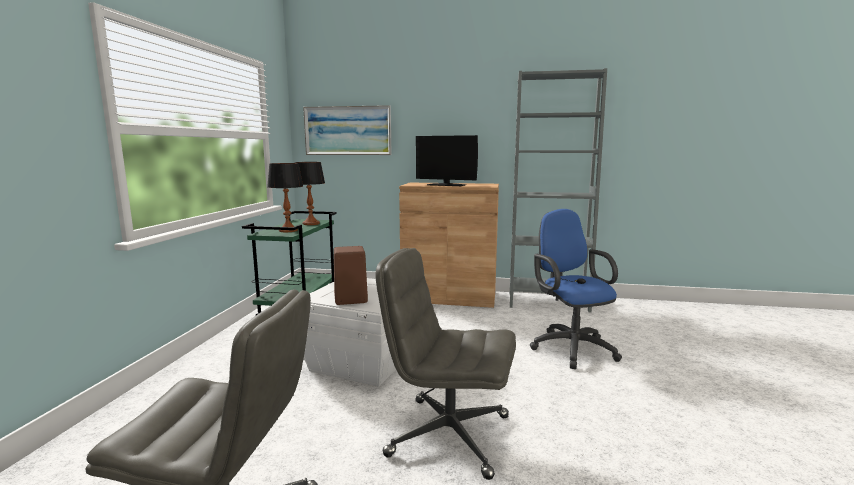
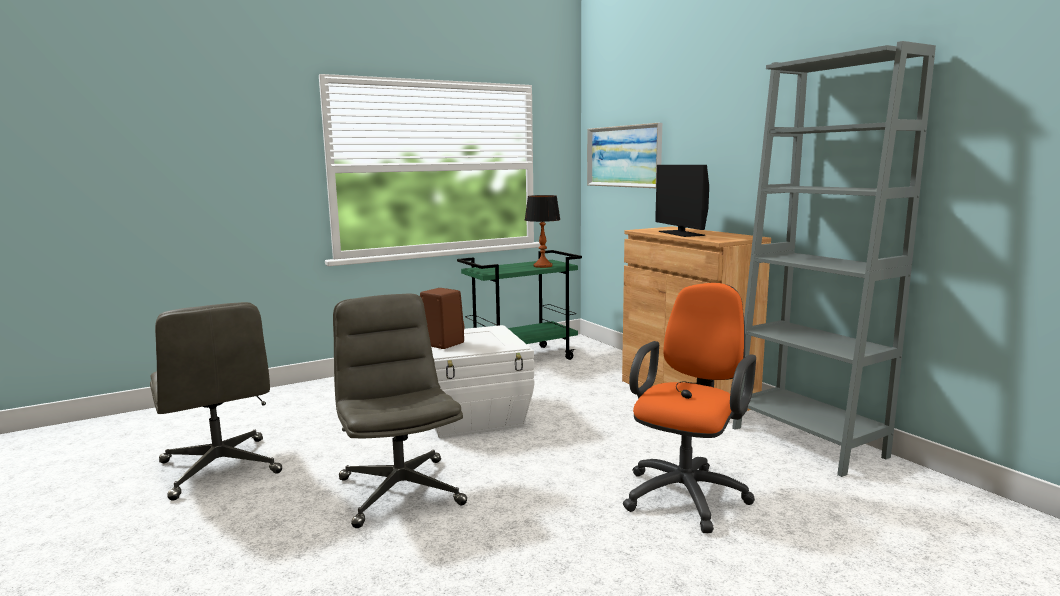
camera: 50 degrees right, 0 degrees up
(288, 230) = (500, 269): table lamp -> none
(570, 347) = (687, 493): blue office chair -> orange office chair

